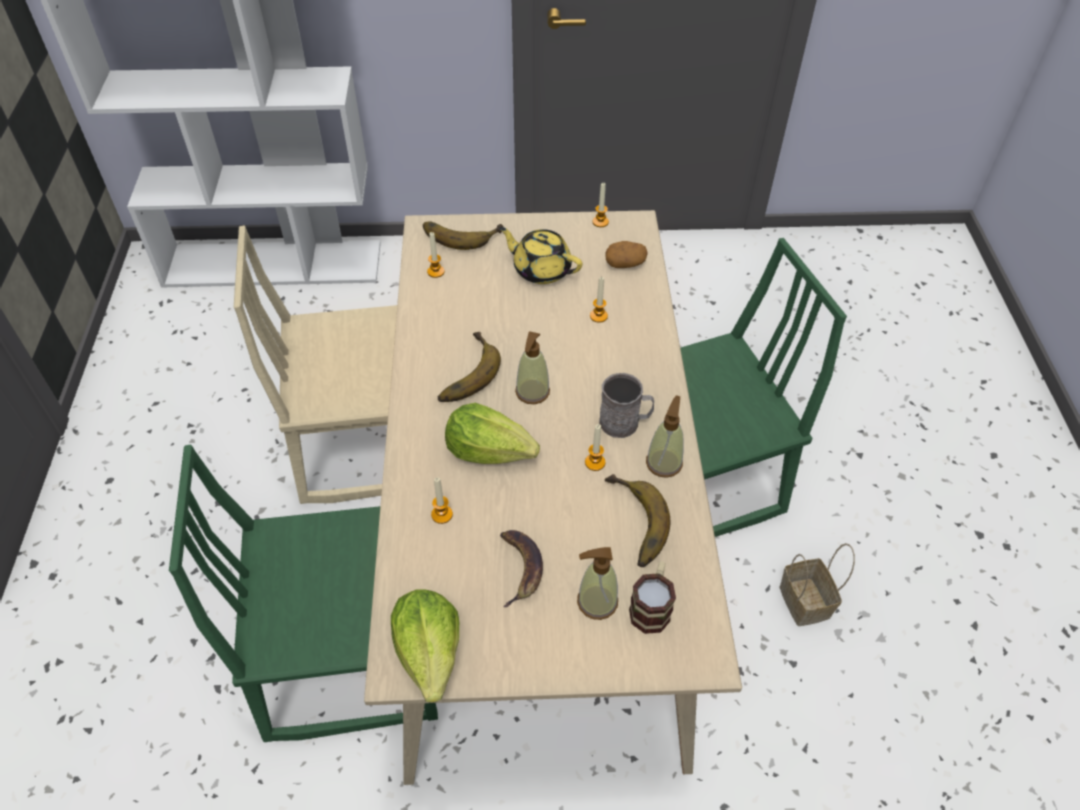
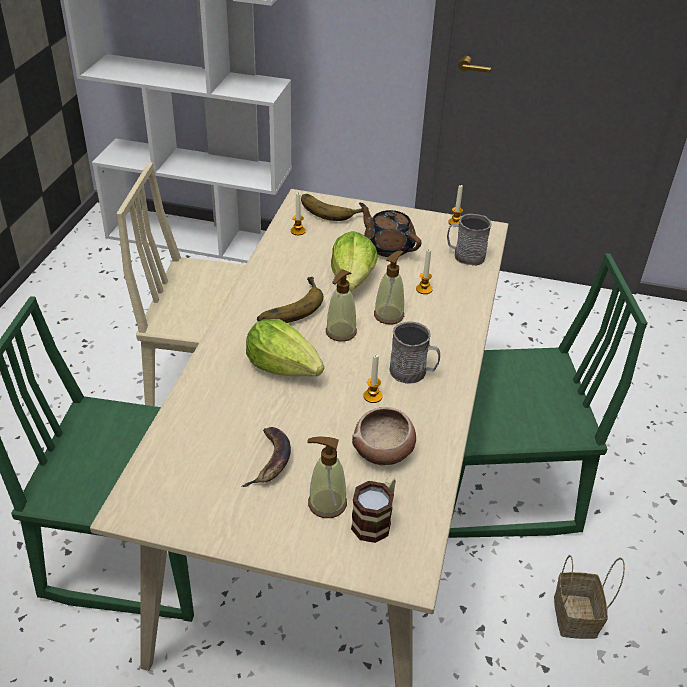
camera: 15 degrees right, 10 degrees down
(430, 653) = (162, 505): lettuce -> lettuce (353, 279)
(442, 514) = (221, 404): candle -> none
(541, 269) = (388, 246): yellow teapot -> brown teapot
(625, 263) = (465, 256): potato -> grey mug
(630, 524) = (384, 450): banana -> bowl
(664, 463) = (435, 410): soap dispenser -> soap dispenser (389, 315)

